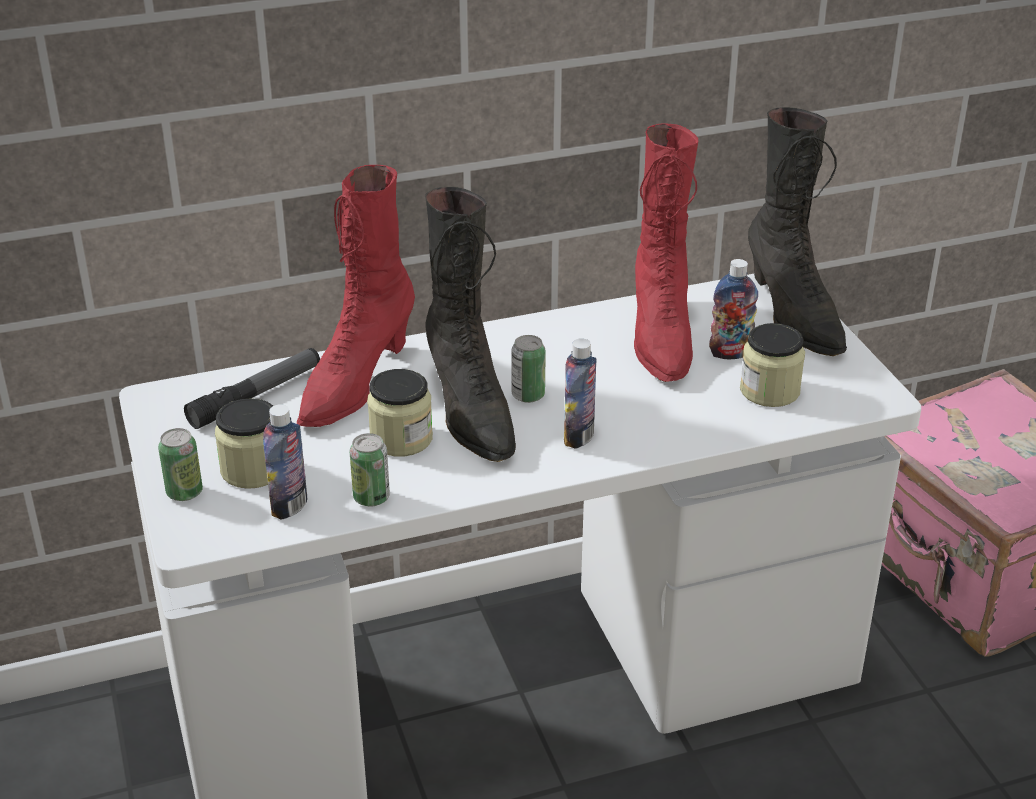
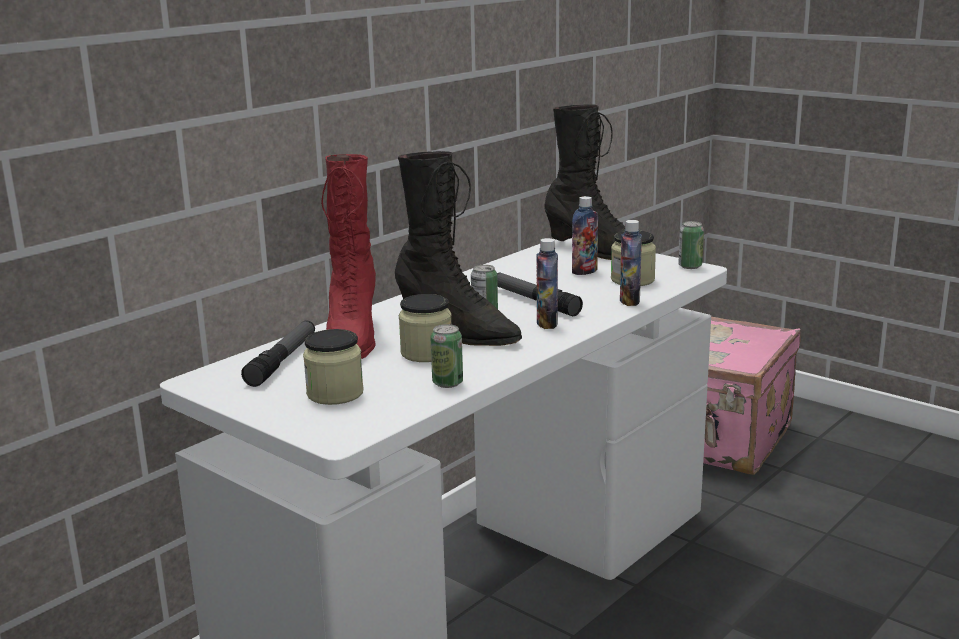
camera: 30 degrees left, 15 degrees down
(184, 492) = (295, 418): can -> can (690, 266)
(289, 506) = (392, 402): bottle -> bottle (629, 301)
(609, 390) = (535, 301): none -> flashlight
(660, 337) = (531, 274): red boot -> none

